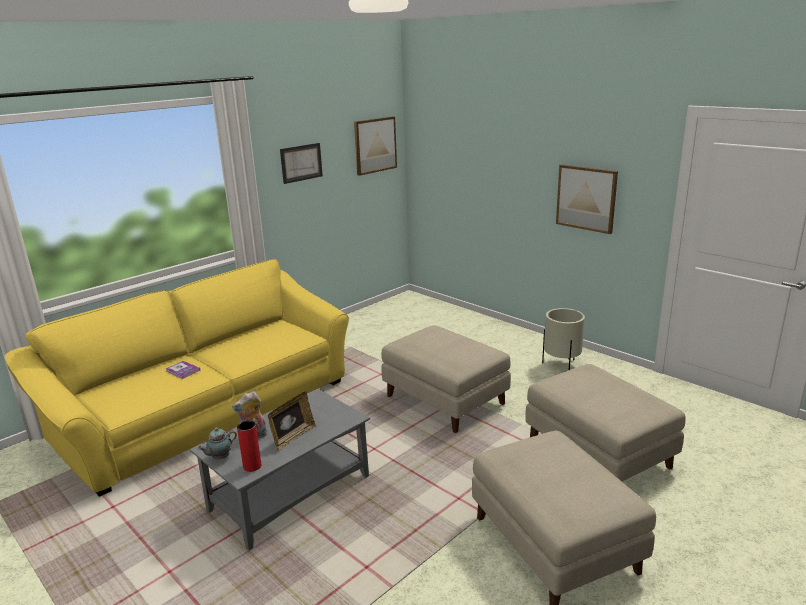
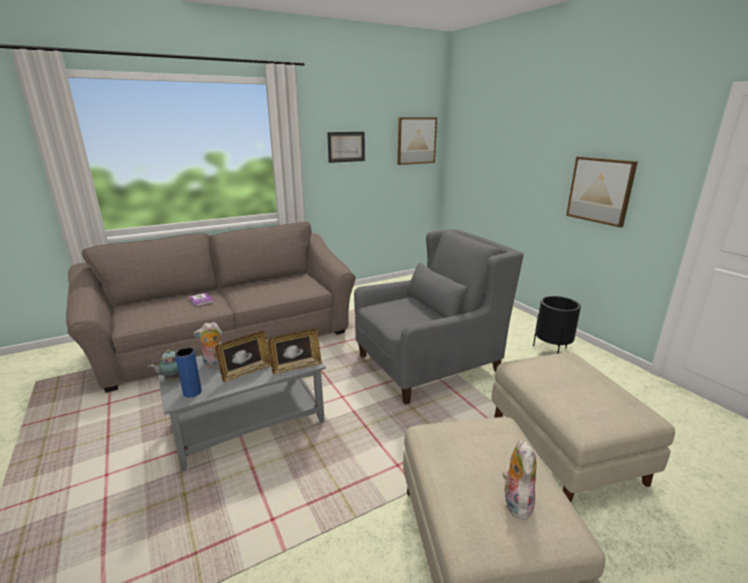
camera: 15 degrees right, 0 degrees up
(207, 411) = (229, 338): yellow sofa -> brown sofa
(252, 466) = (192, 392): red vase -> blue vase
(341, 423) = (296, 367): none -> picture frame
(446, 400) = (428, 365): beige ottoman -> grey armchair
(561, 366) = (551, 351): beige planter -> black planter
(585, 490) = (515, 502): none -> plush toy

